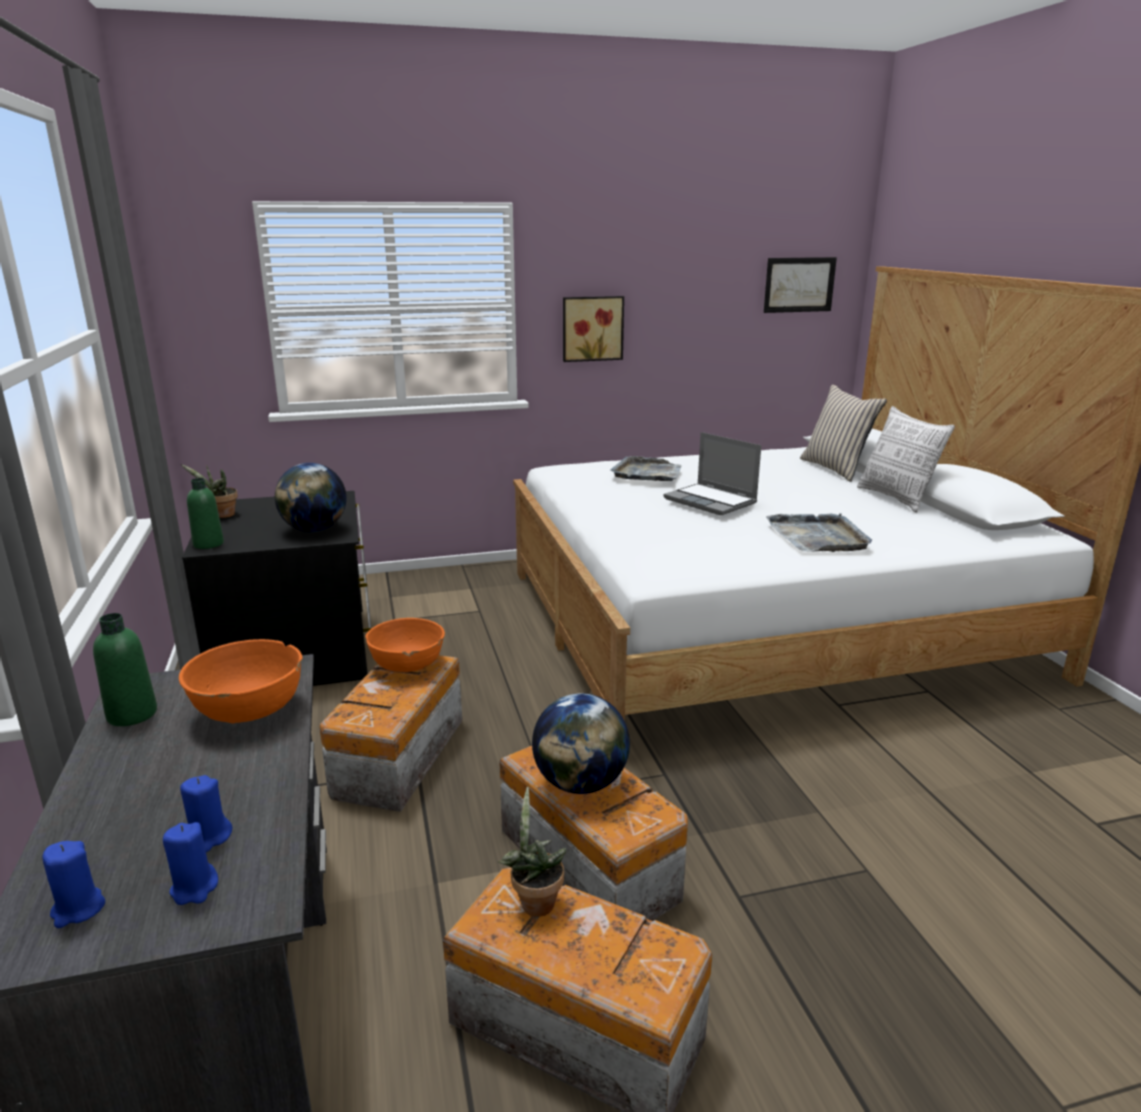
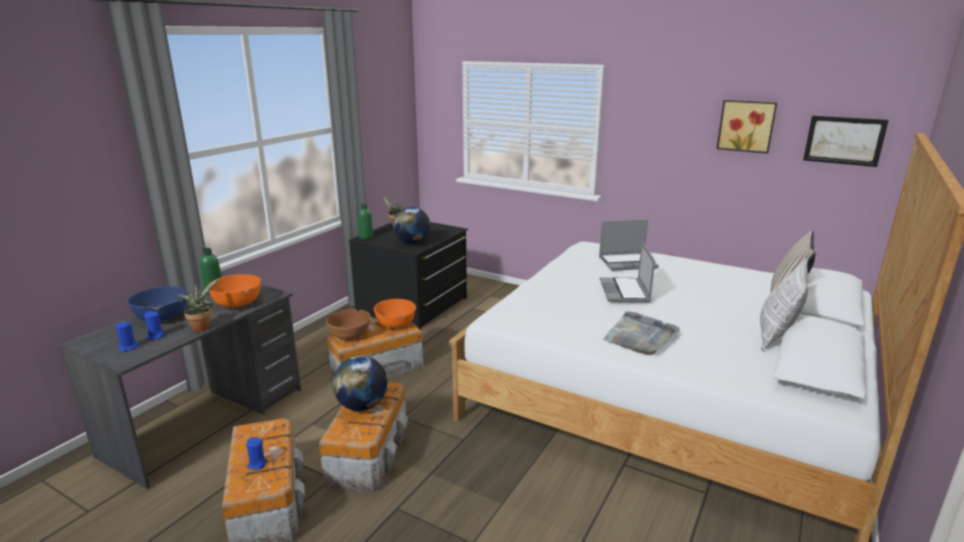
camera: 45 degrees right, 0 degrees up
(78, 909) = (105, 338): blue candle -> blue candle (257, 464)
(131, 806) = (162, 318): none -> blue bowl
(366, 710) = (350, 336): none -> brown bowl
(534, 901) = (270, 434): potted plant -> potted plant (202, 327)
(592, 328) = (651, 154): picture -> picture (746, 126)
(647, 473) = (628, 262): grey tray -> laptop

